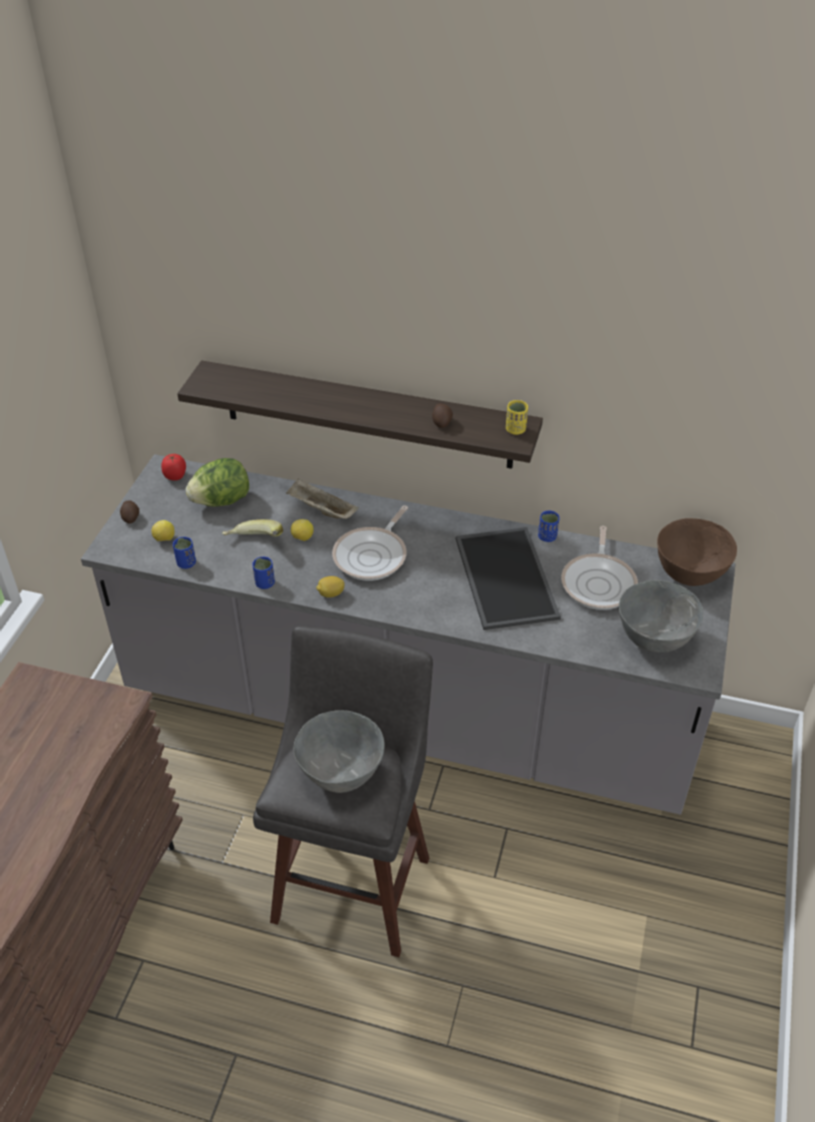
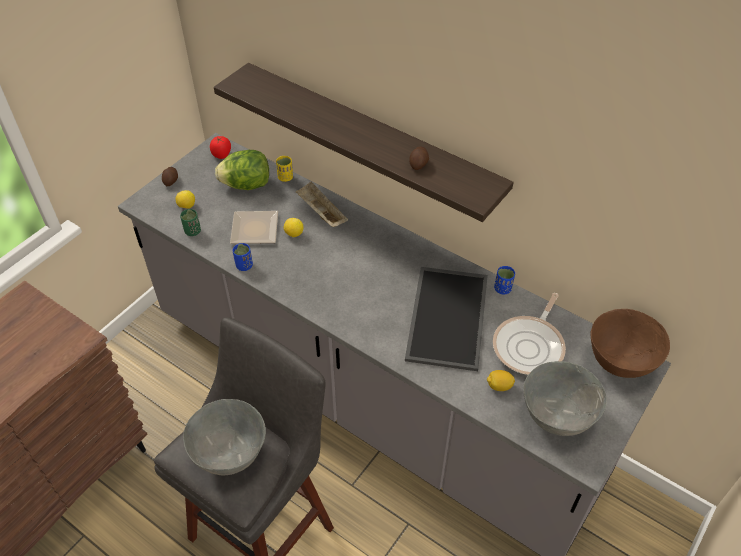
camera: 20 degrees right, 5 degrees up
(186, 563) = (192, 231): blue cup -> green cup
(254, 543) = (253, 228): banana -> plate
(330, 594) = (292, 290): lemon -> lemon (499, 386)
(373, 555) = (343, 265): frying pan -> none
(515, 430) = (482, 187): yellow cup -> yellow cup (285, 177)

